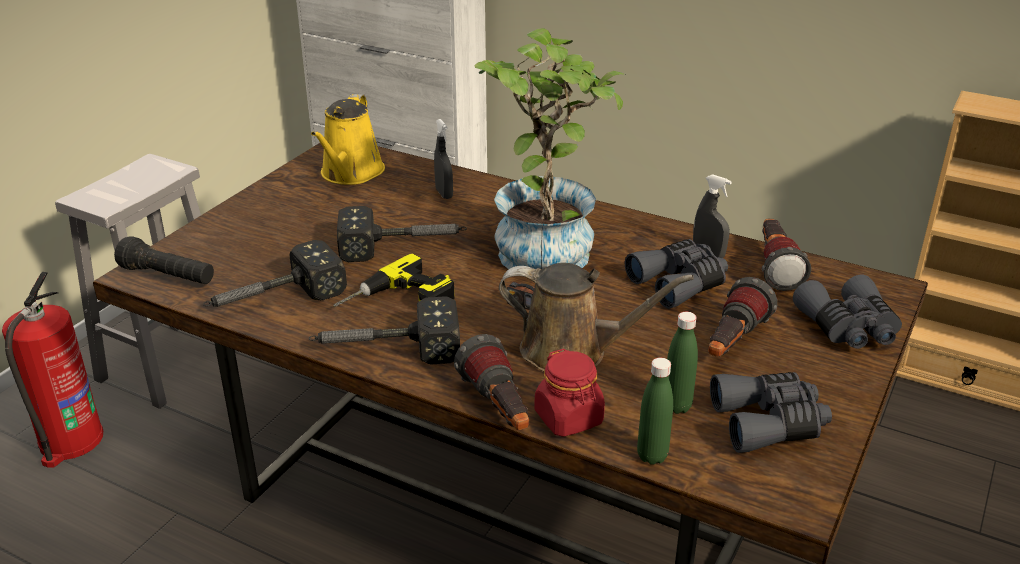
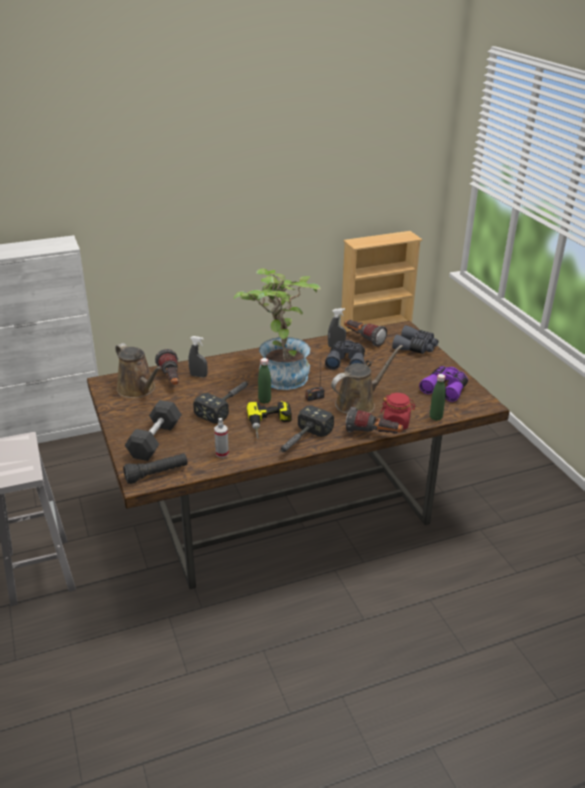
camera: 50 degrees left, 0 degrees up
(69, 441) = (53, 637): fire extinguisher -> none
(246, 238) = (155, 440): none -> grey dumbbell
(273, 299) = (222, 453): hammer -> spray bottle
(350, 174) = (138, 389): yellow watering can -> brown watering can
(677, 406) = (416, 399): green bottle -> green bottle (264, 401)
(732, 344) = (396, 371): flashlight -> flashlight (171, 380)
(769, 423) = (445, 388): grey binoculars -> purple binoculars

